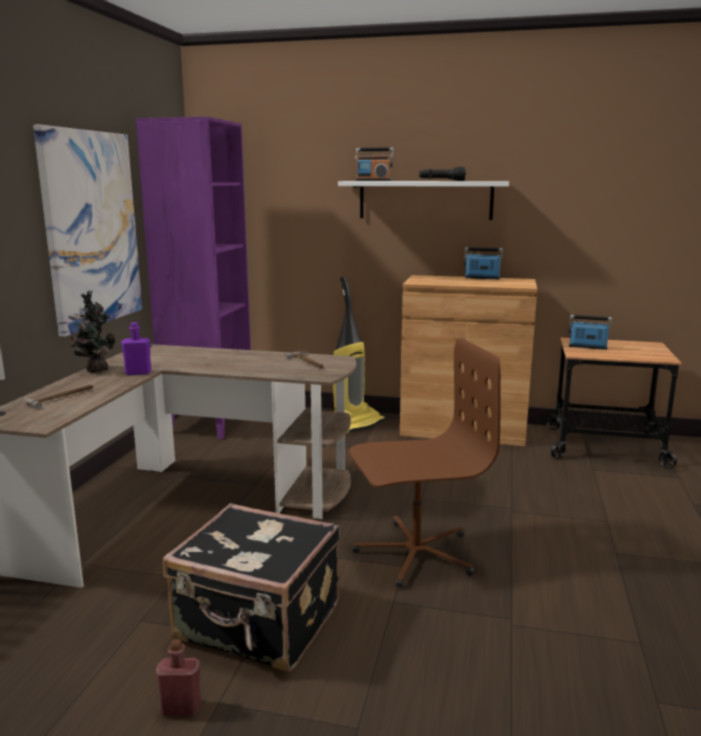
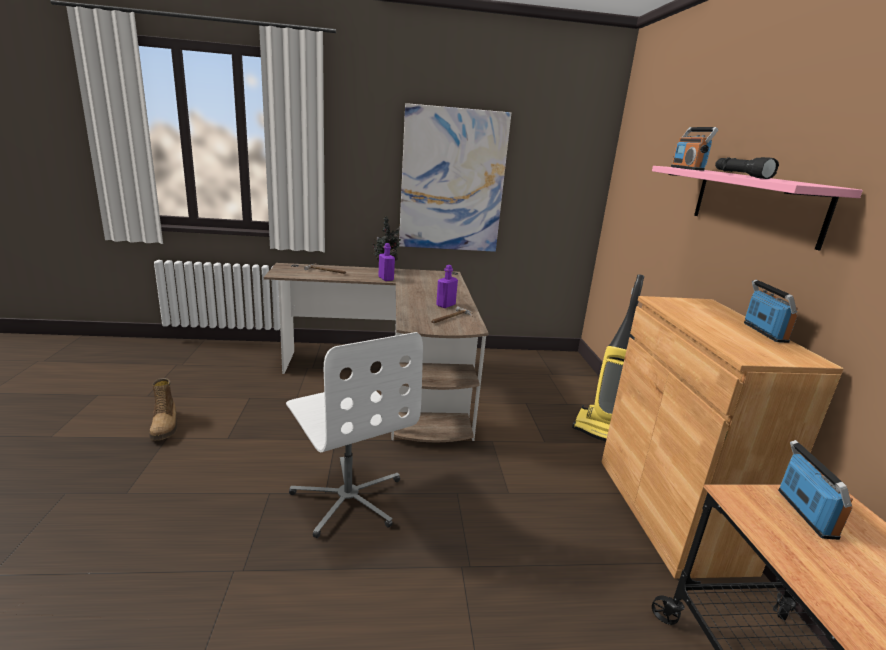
camera: 70 degrees right, 5 degrees up
(181, 708) = (165, 427): red bottle -> boot
(209, 423) = (530, 363): purple bookcase -> none
(258, 624) = (242, 437): black suitcase -> none
(266, 360) = (445, 305): none -> purple bottle
(415, 553) = (348, 498): brown office chair -> white office chair
(425, 200) = (754, 204): white shelf -> pink shelf

